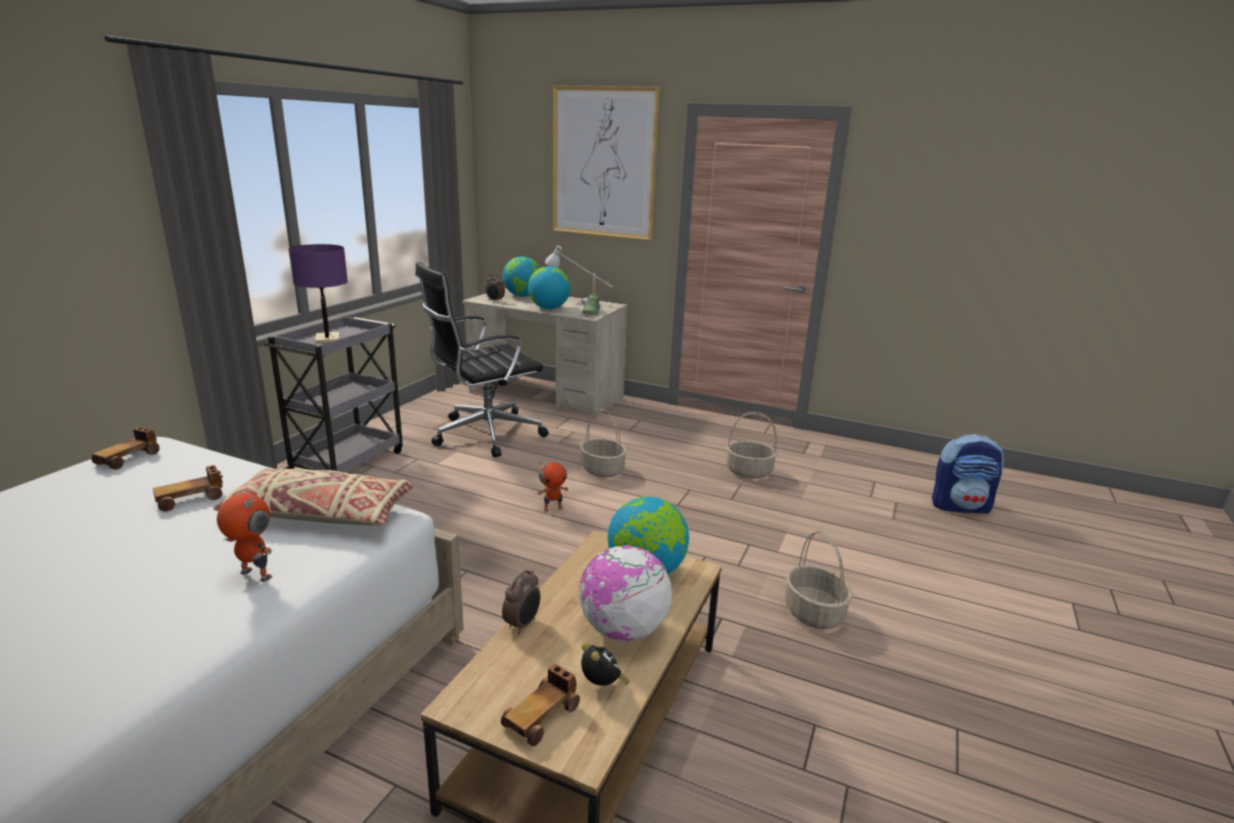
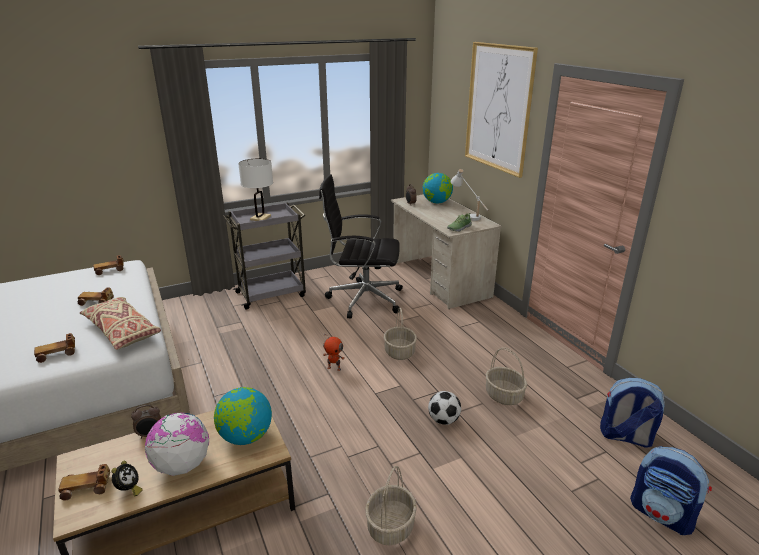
camera: 40 degrees right, 5 degrees up
(254, 576) = (57, 354): toy robot -> toy car
(327, 339) = (260, 218): purple table lamp -> white table lamp
(549, 308) = (435, 218): globe -> none
(730, 510) = (444, 420): none -> football
(871, 467) = (625, 437): none -> backpack

